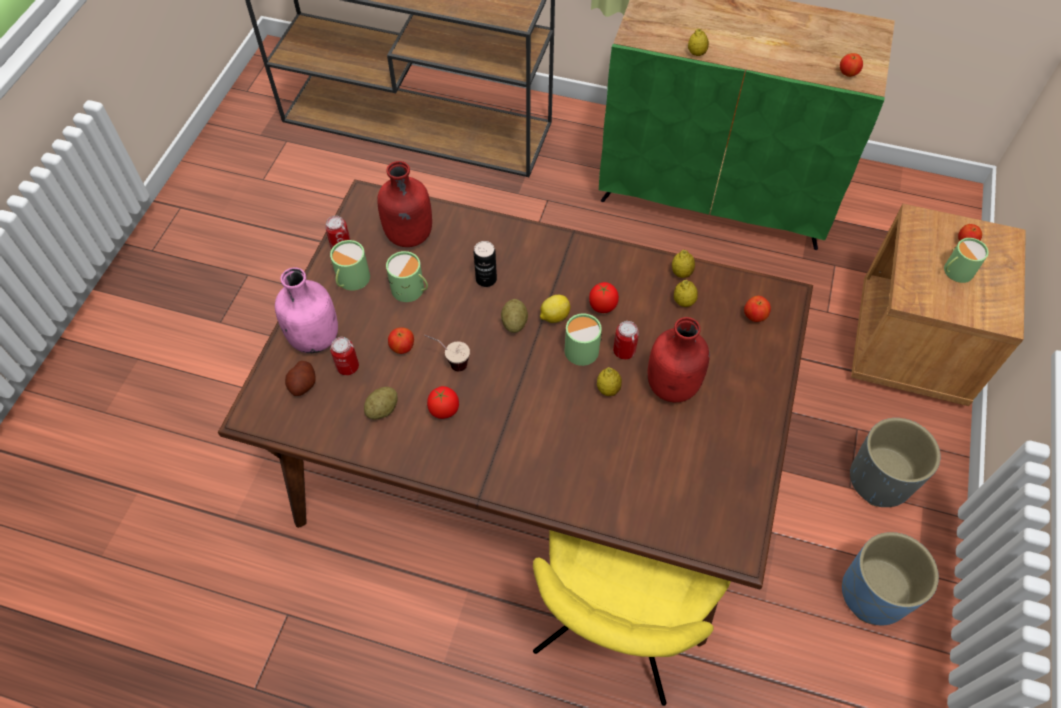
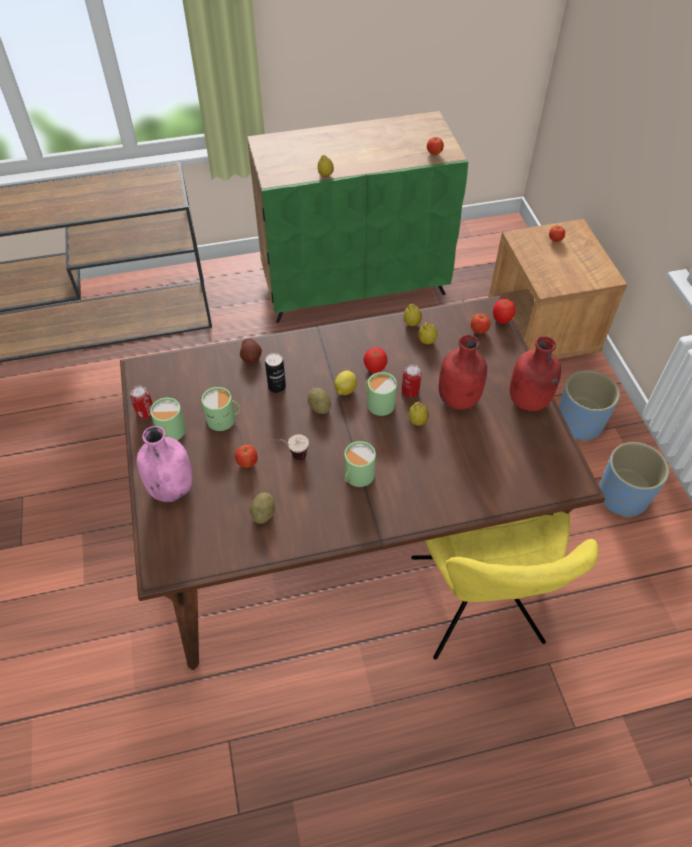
camera: 30 degrees left, 5 degrees down
(303, 384) = (186, 526): potato -> potato (251, 357)
(347, 367) = (213, 496): can -> none
(409, 236) = (195, 382): red bottle -> red bottle (529, 401)
(444, 411) = (311, 492): tomato -> tomato (501, 320)
(880, 480) = (579, 423): grey planter -> blue planter
(955, 271) = (561, 260): green mug -> green mug (356, 476)

